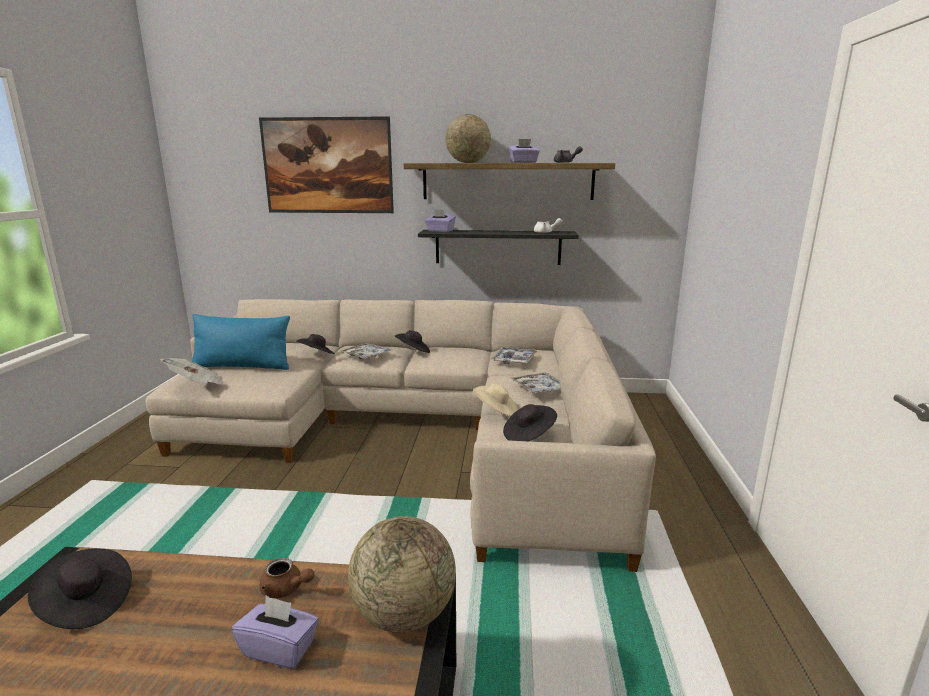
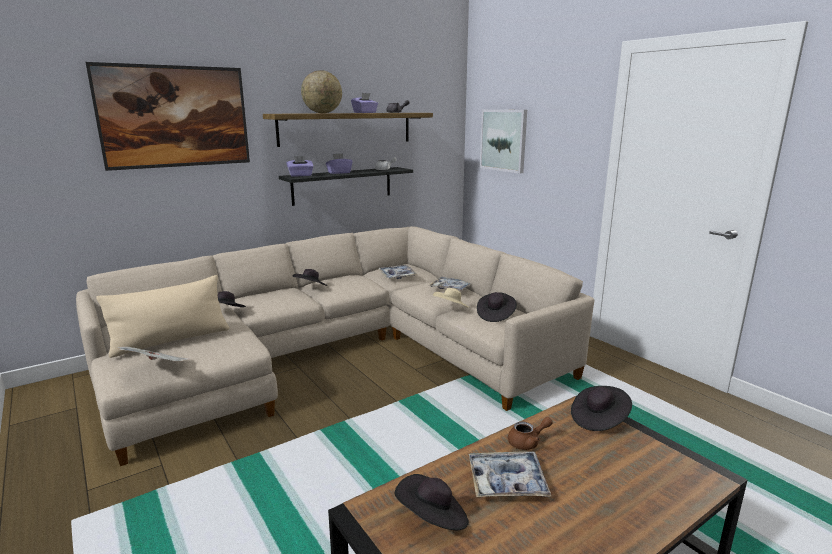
camera: 40 degrees left, 0 degrees up
(242, 366) = (171, 340): blue pillow -> beige pillow
(279, 648) = (581, 463): purple tissue box -> purple tissue box (339, 173)
(366, 355) = (277, 300): tray -> tray (507, 481)
(404, 614) = (599, 419): globe -> black hat
(716, 203) = (503, 140): none -> picture

